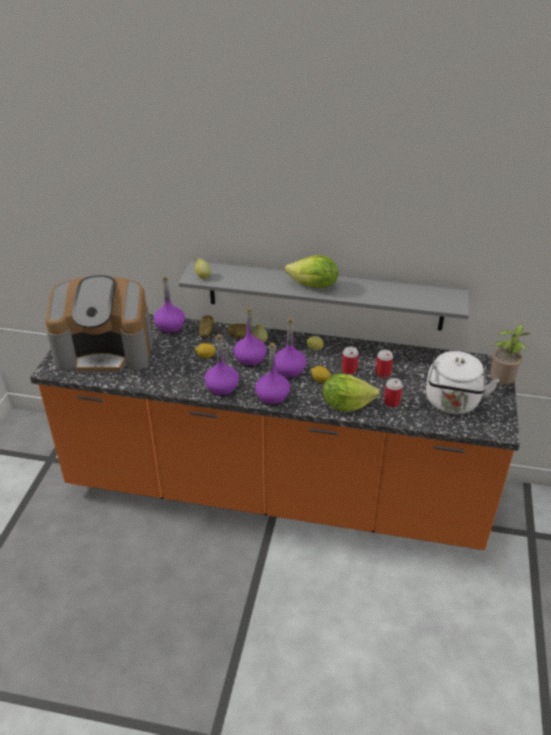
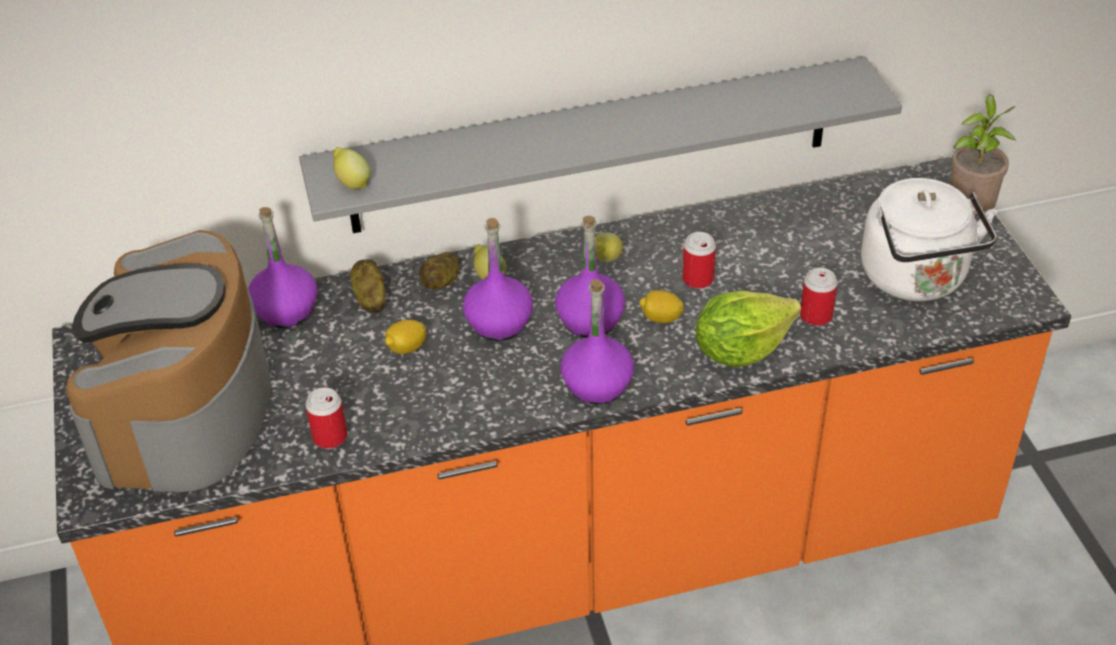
camera: 25 degrees left, 5 degrees up
(106, 350) = (185, 410): coffee machine -> coffee machine turned 120 degrees clockwise
(222, 388) = (488, 402): purple bottle -> none
(313, 286) = (588, 135): lettuce -> none
(383, 373) = (761, 264): can -> can (330, 437)

